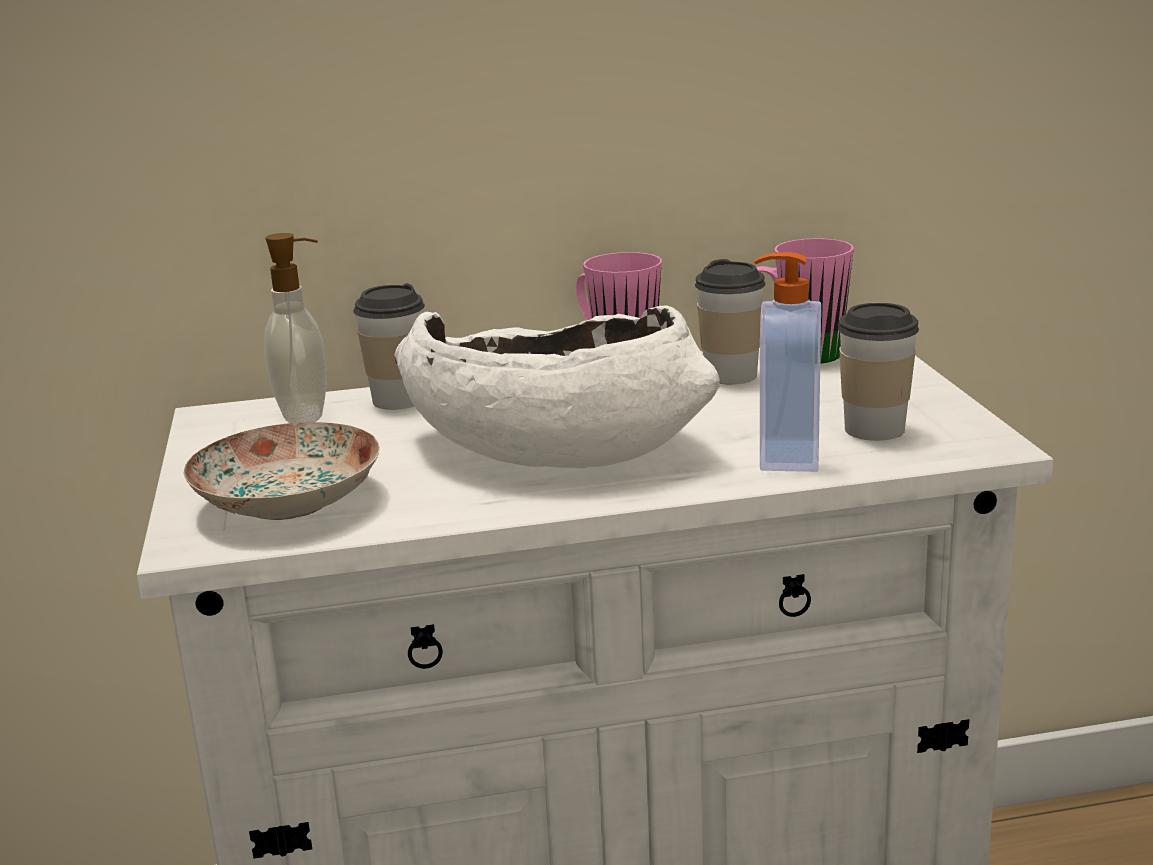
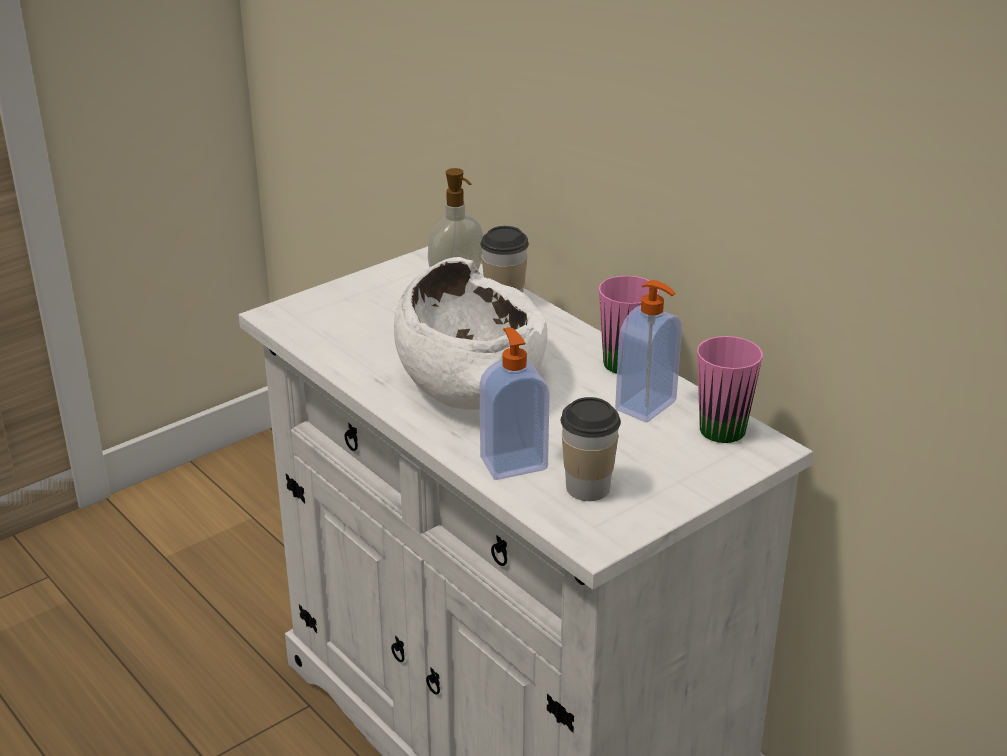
camera: 60 degrees right, 10 degrees up
(288, 501) = (339, 321): plate -> none
(730, 375) = (647, 406): cup -> soap dispenser

